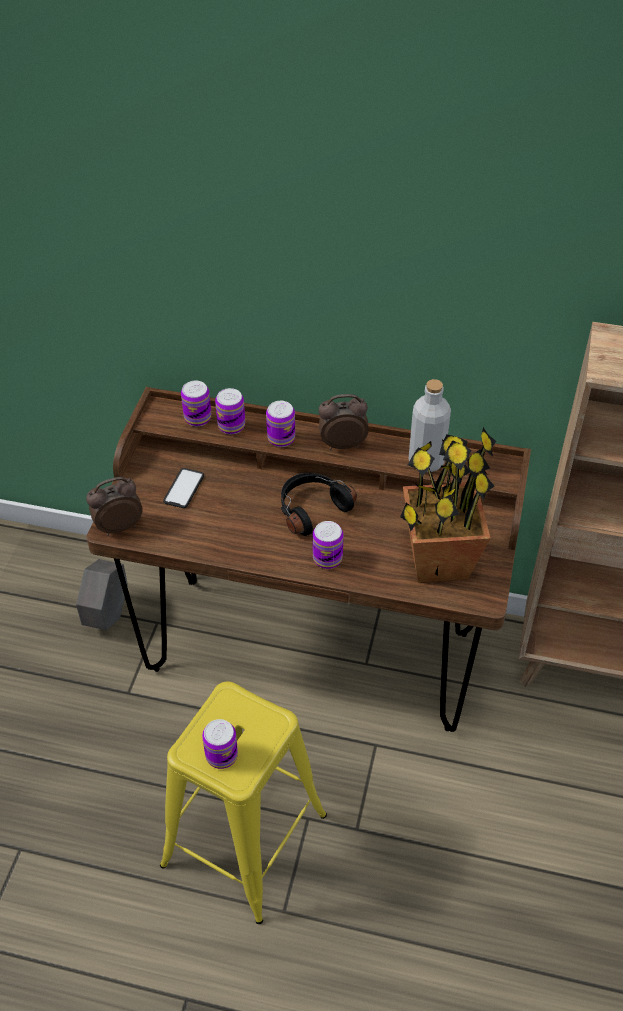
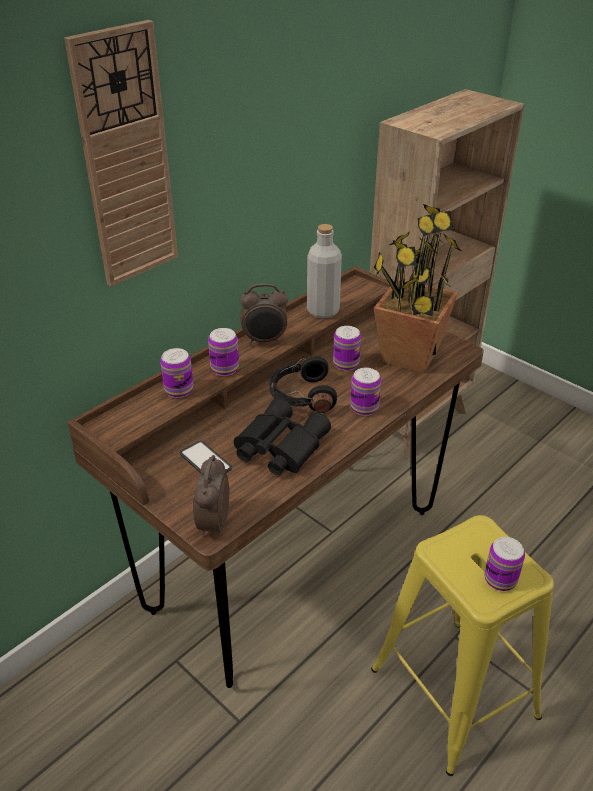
camera: 60 degrees left, 10 degrees down
(107, 615) = (132, 700): grey planter -> none
(197, 418) = (146, 406): can -> can (346, 363)
(232, 524) = (278, 446): none -> black binoculars
(237, 222) = (126, 160): none -> wall clock
(342, 444) = (265, 341): alarm clock -> alarm clock turned 120 degrees counterclockwise

